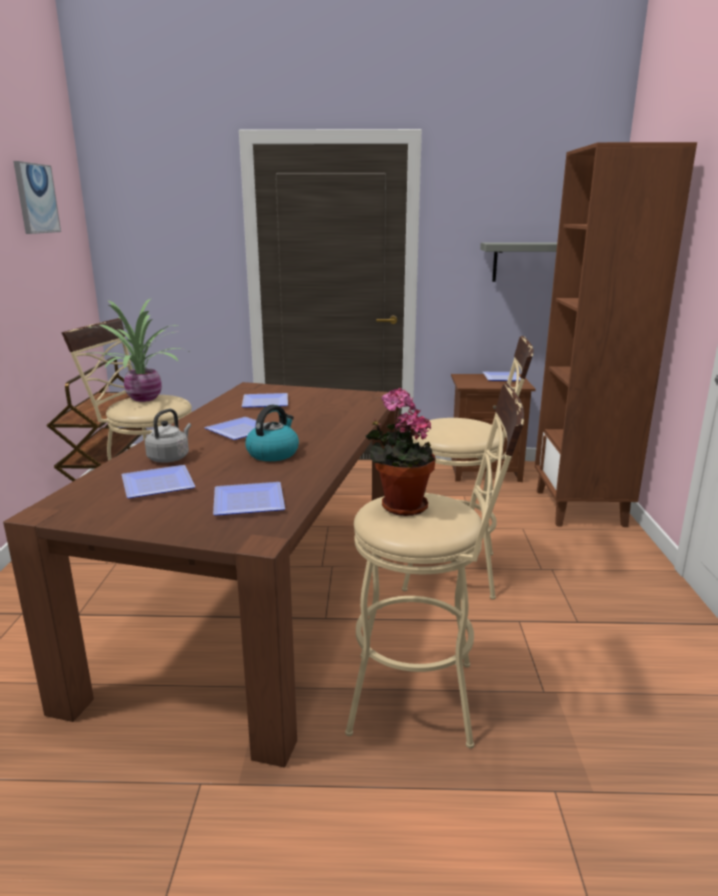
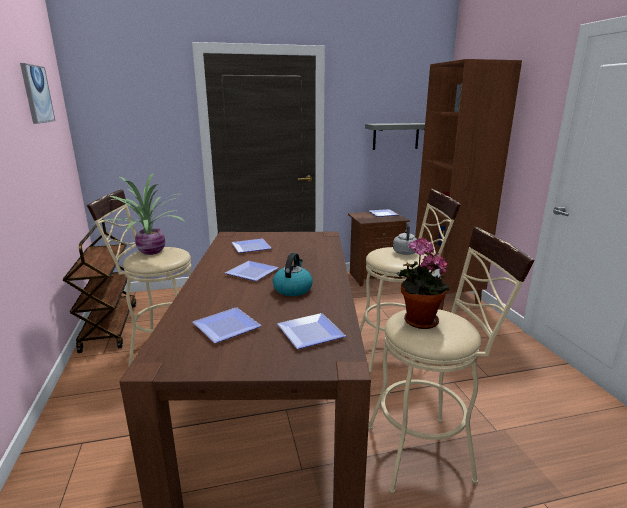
camera: 15 degrees left, 0 degrees up
(170, 458) = (216, 302): grey kettle -> grey kettle (405, 252)

